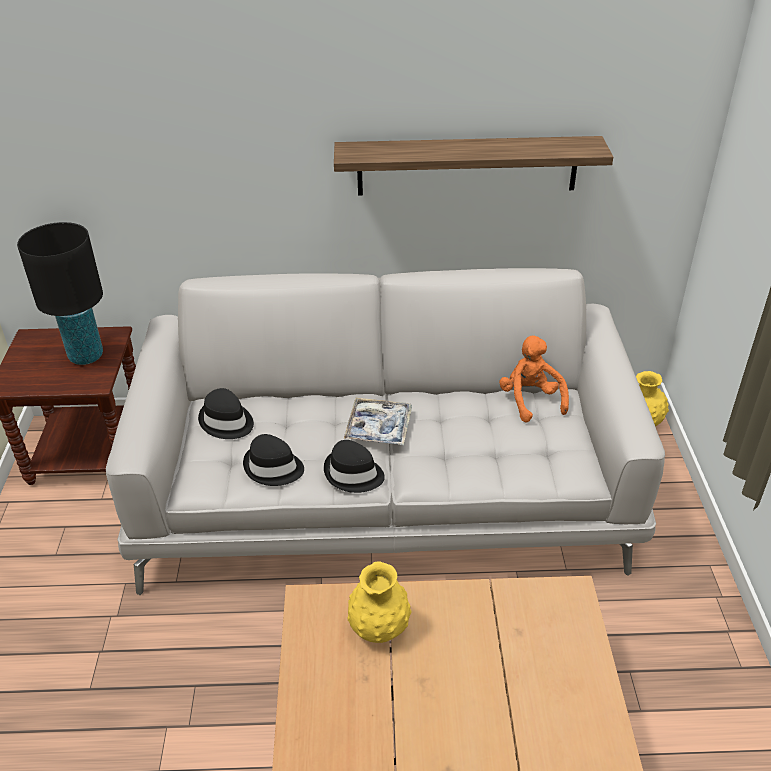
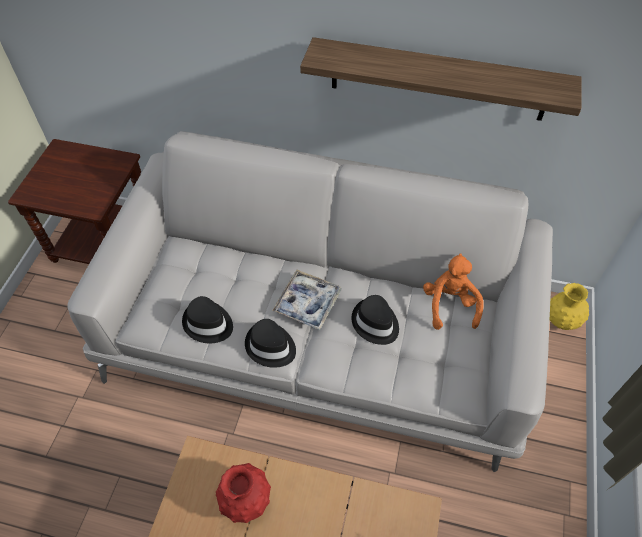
camera: 15 degrees right, 15 degrees up
(86, 356) = (95, 178): black table lamp -> none
(226, 422) = (186, 267): black hat -> black hat (375, 323)
(379, 629) = (245, 500): yellow vase -> red vase

